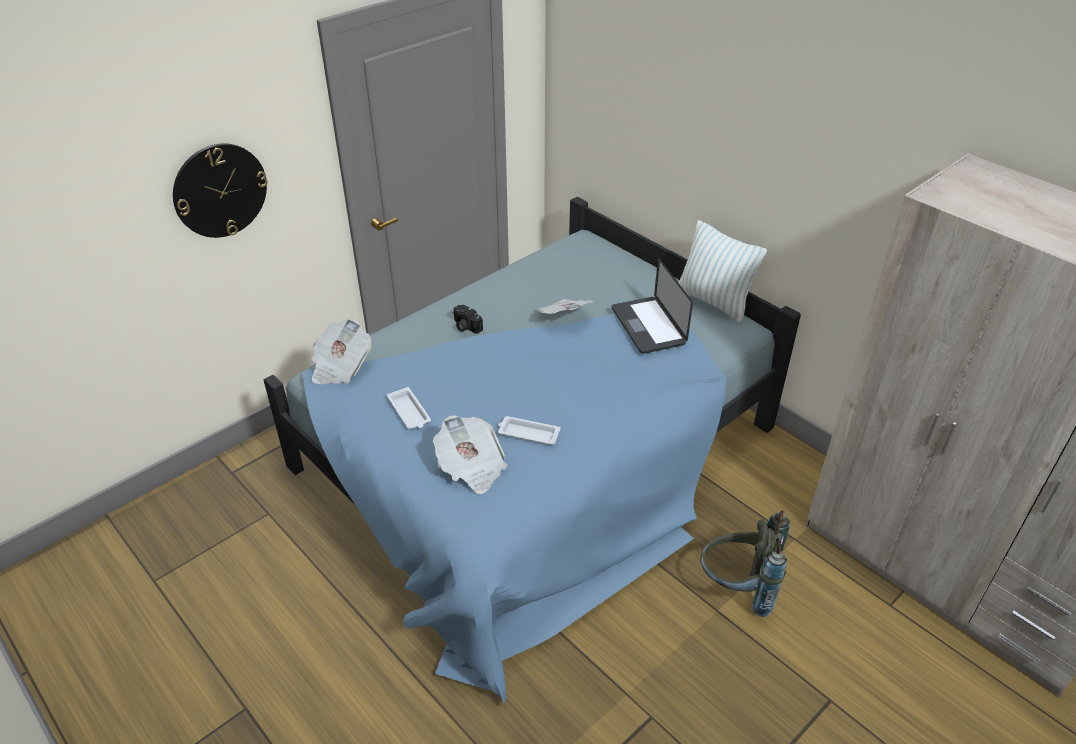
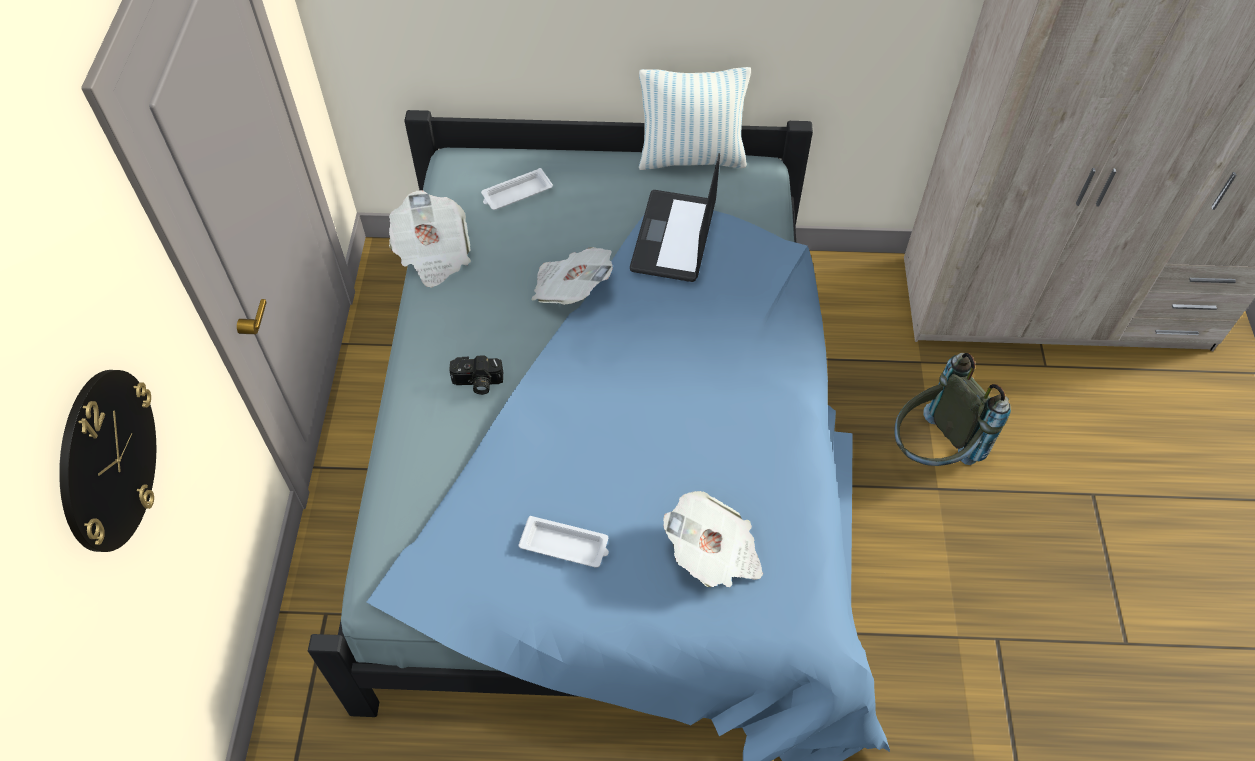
camera: 45 degrees left, 15 degrees up
(340, 366) = (406, 555): newspaper -> newspaper (433, 254)
(528, 433) = (717, 465): white tray -> white tray (516, 194)
(648, 326) = (673, 237): laptop -> laptop turned 75 degrees clockwise

